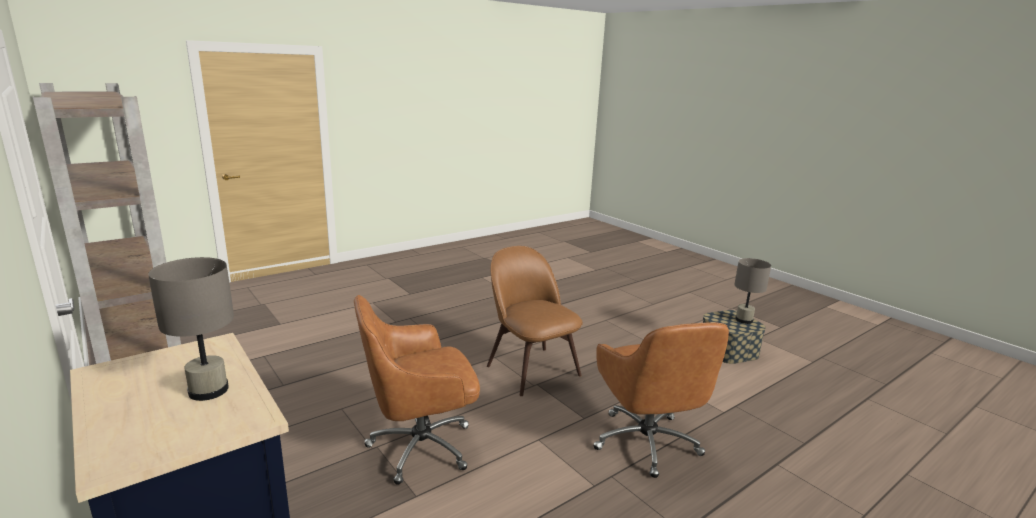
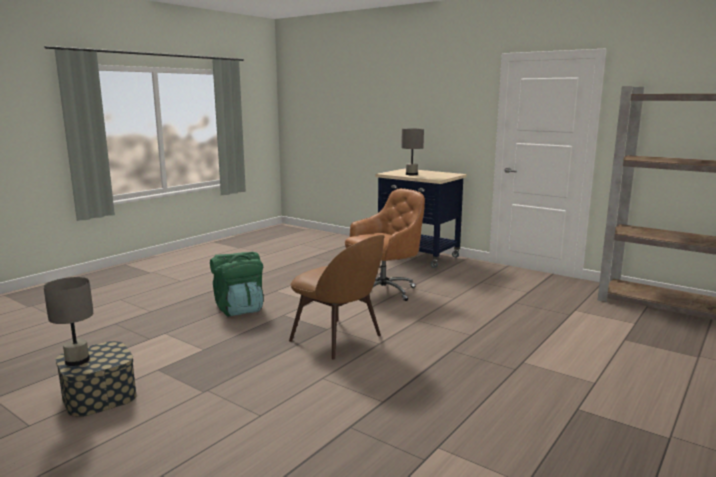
camera: 165 degrees right, 5 degrees down
(645, 442) = (239, 309): brown office chair -> green backpack

